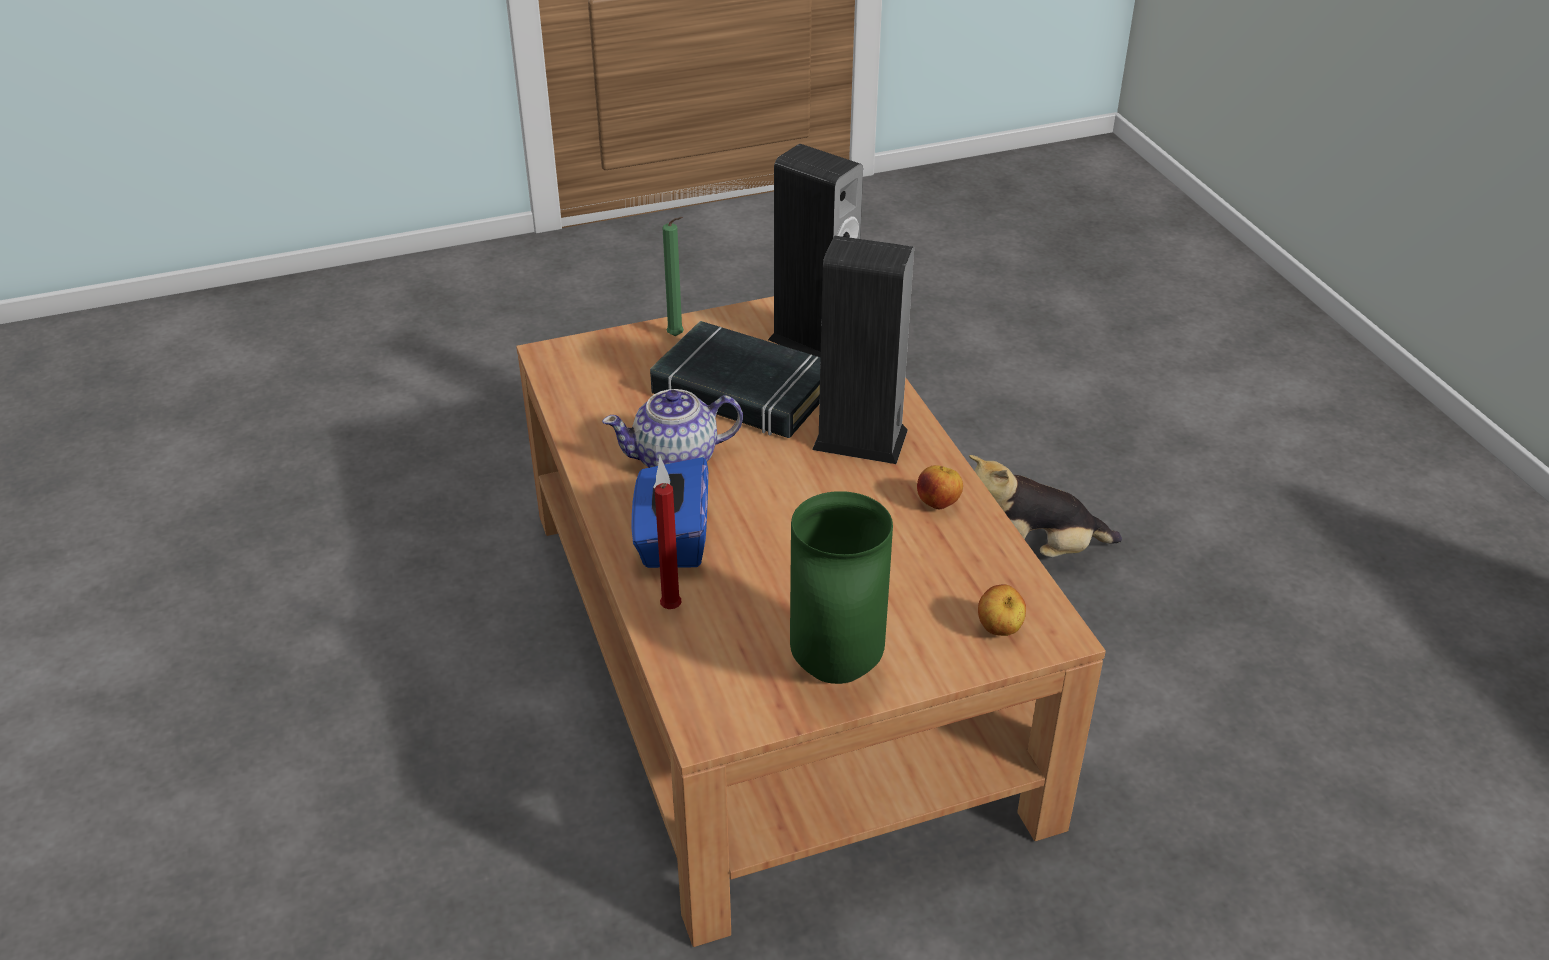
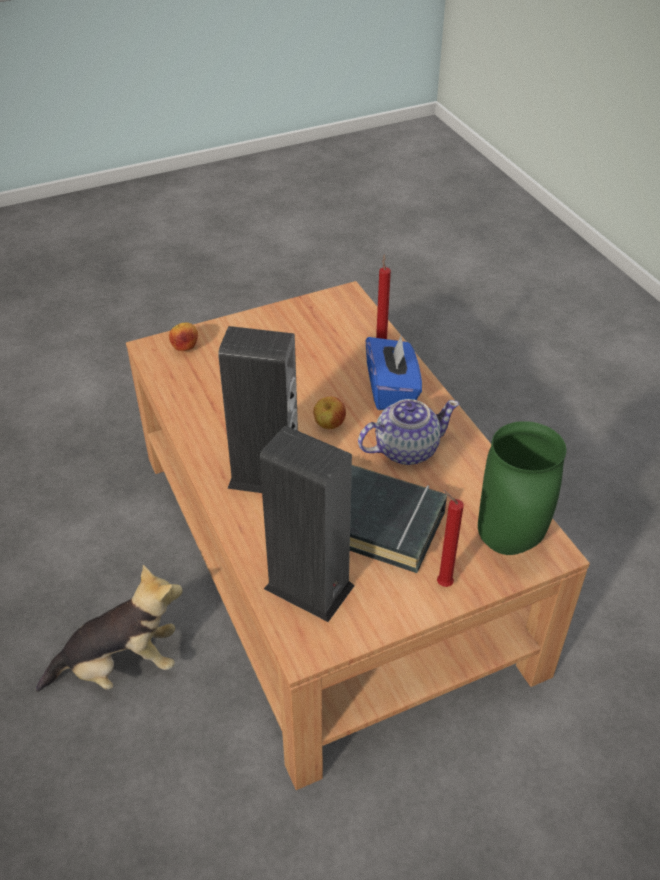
camera: 175 degrees right, 5 degrees up
(677, 337) = (442, 583): green candle -> red candle
(839, 669) = (279, 324): green vase -> green vase (506, 543)
(938, 504) = (210, 425): apple -> apple (329, 425)

